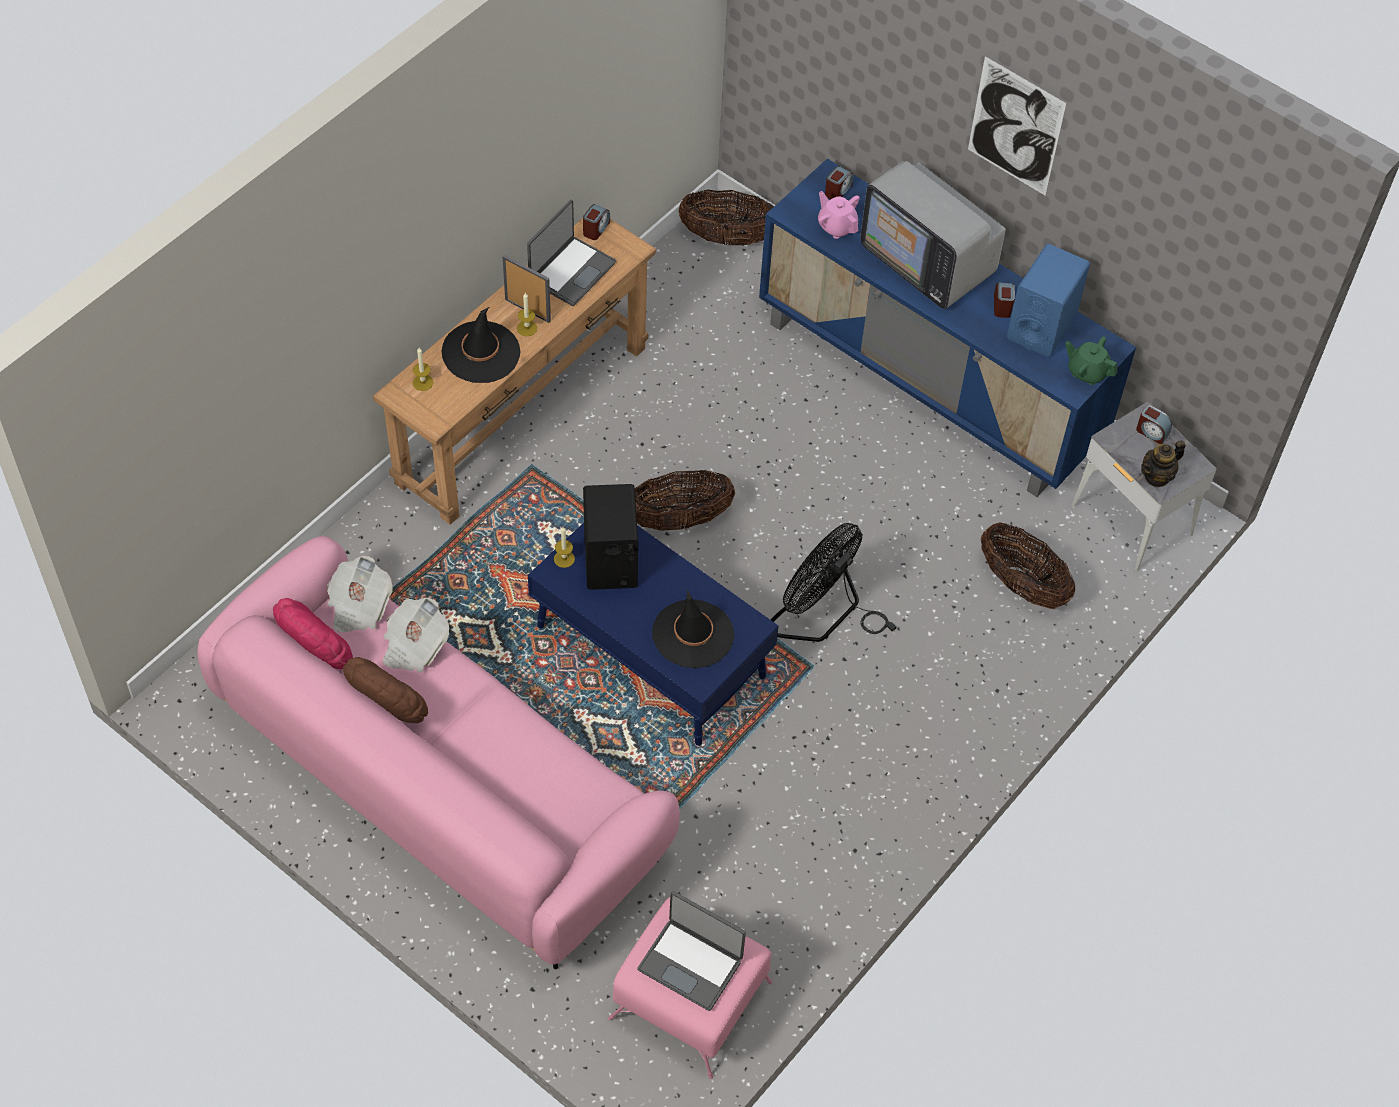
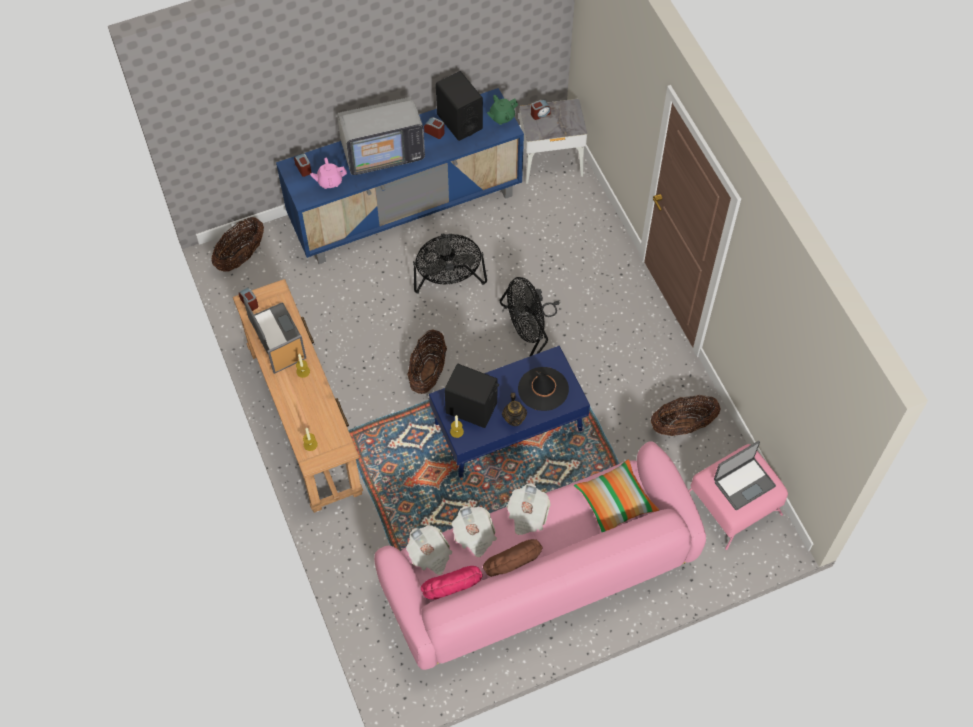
camera: 60 degrees left, 5 degrees up
(480, 696) = (527, 515): none -> newspaper
(481, 352) = (306, 403): black hat -> none
(559, 798) = (615, 502): none -> pillow
(846, 475) = (445, 276): none -> black fan
(1015, 126) = (385, 45): picture -> none
(1022, 585) = (563, 230): basket -> basket (682, 425)
(1041, 326) = (459, 121): blue speaker -> black speaker
(1157, 476) = (569, 126): teapot -> teapot (514, 418)

